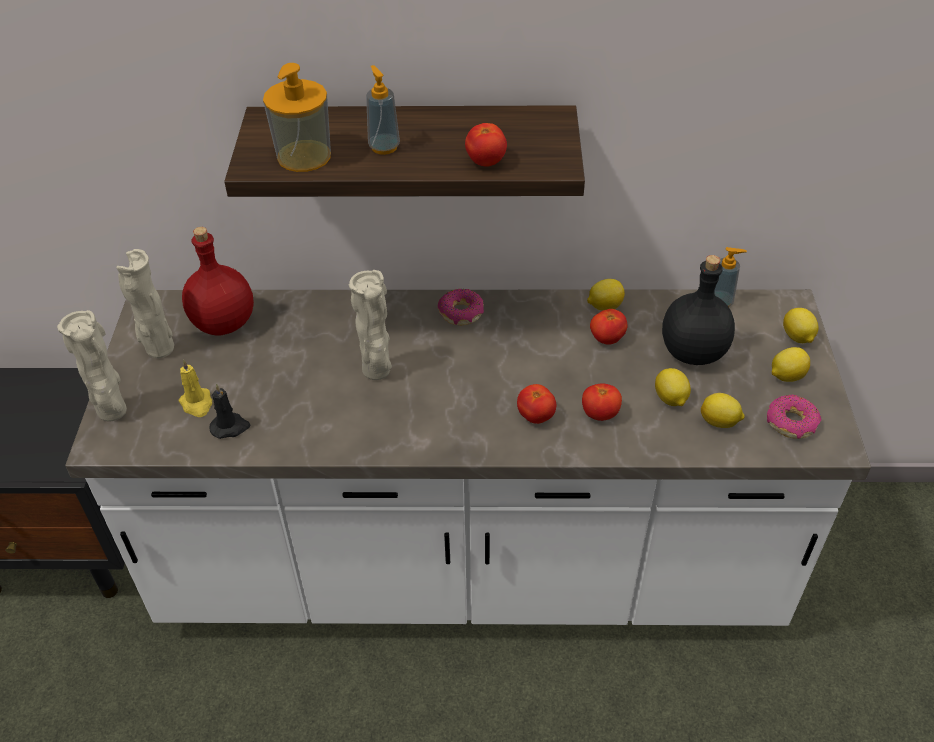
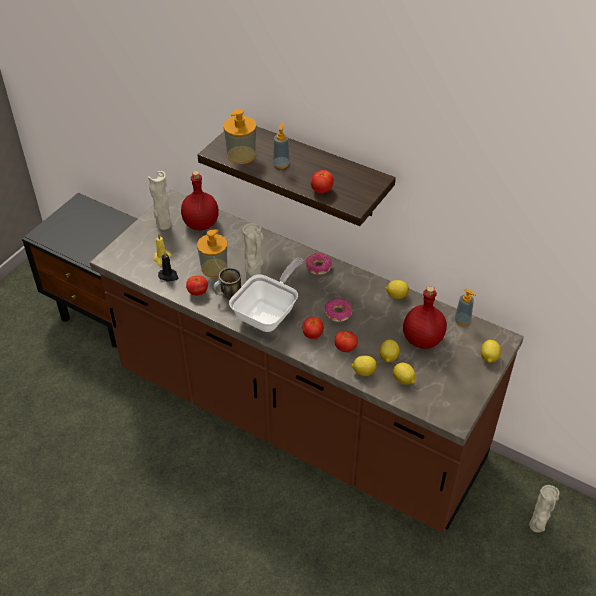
camera: 30 degrees right, 0 degrees up
(113, 412) = (124, 247): beige vase -> beige vase (536, 527)
(299, 382) = (214, 268): none -> soap dispenser
(357, 416) = (228, 296): none -> mug
(443, 414) = (269, 313): none -> frying pan
(470, 567) = (298, 419): white counter -> brown counter
(607, 339) = (382, 313): tomato -> tomato (198, 292)
(692, 353) = (422, 340): black bottle -> red bottle
(786, 376) = (462, 374): lemon -> lemon (363, 371)
(791, 423) = (442, 398): donut -> donut (338, 313)

